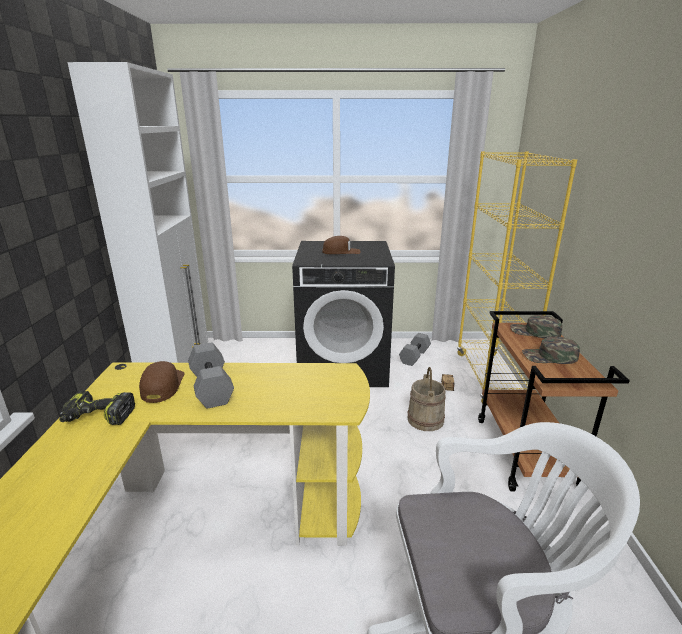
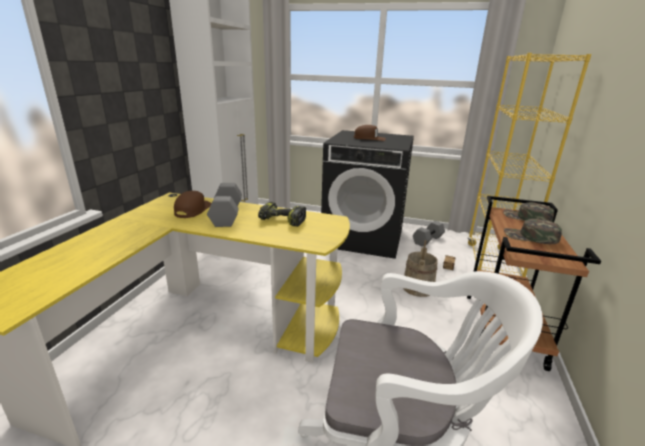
camera: 15 degrees right, 0 degrees up
(98, 417) = (140, 220): power drill -> power drill (281, 221)

